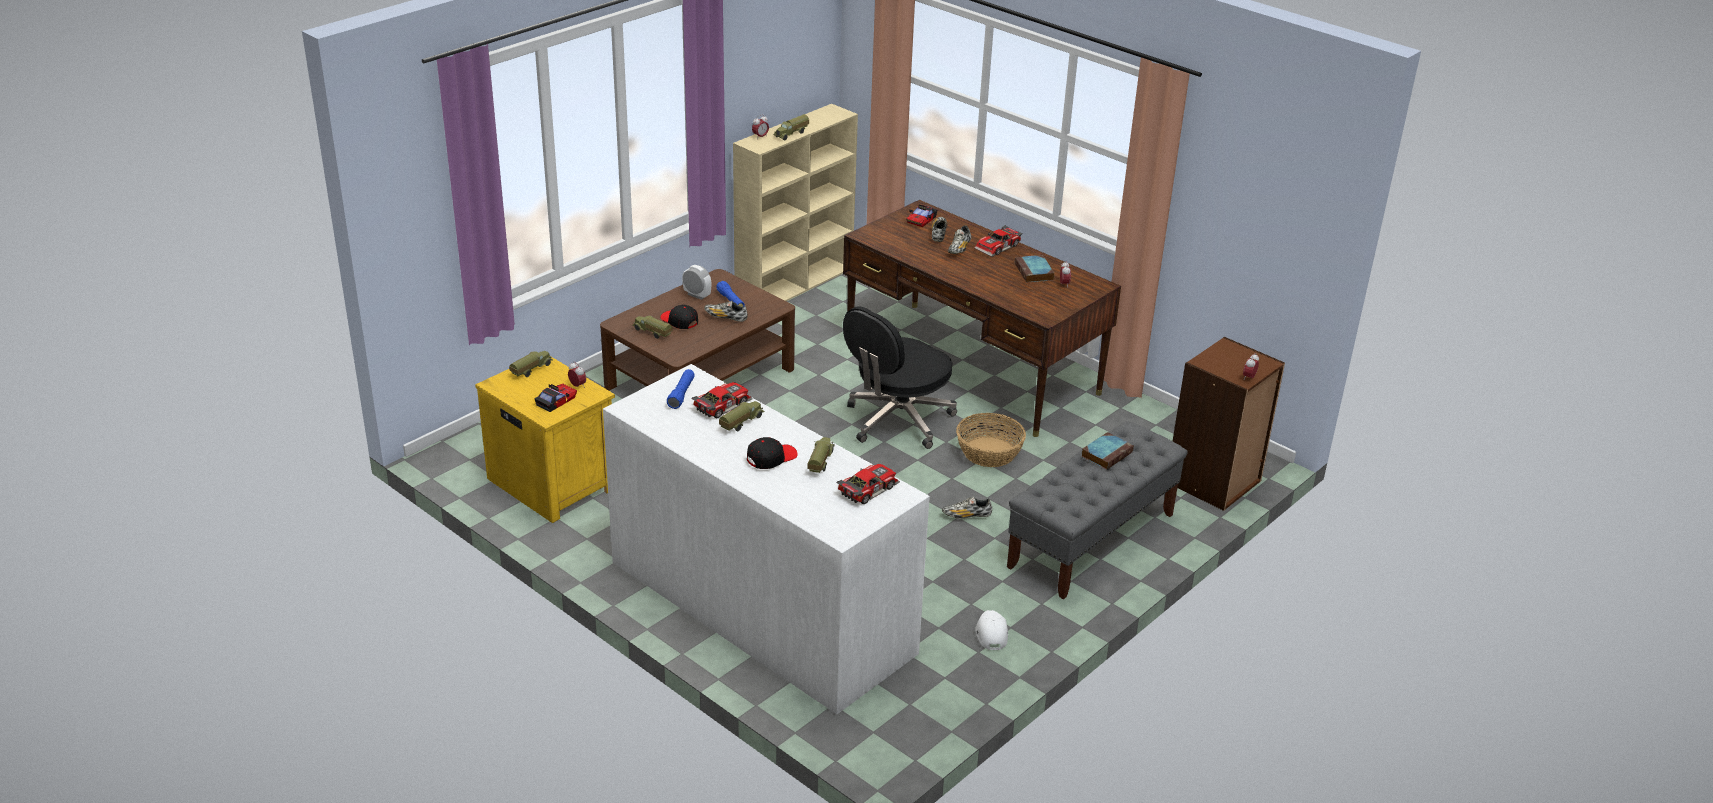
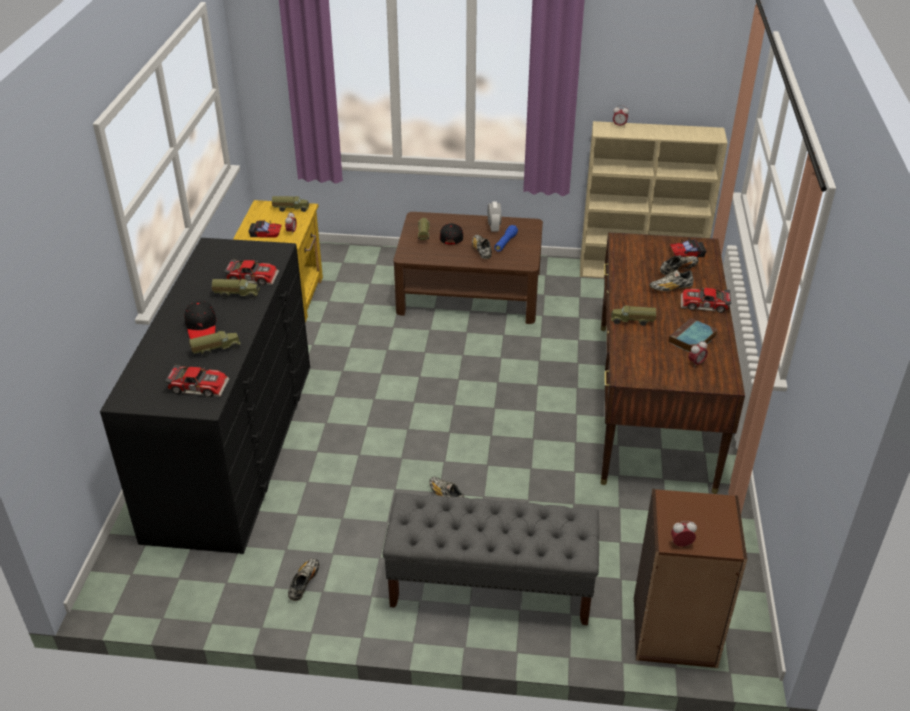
camera: 55 degrees right, 5 degrees up
(681, 394) = (250, 256): blue flashlight -> none
(761, 606) = (233, 447): white dresser -> black dresser
(771, 458) = (201, 326): black cap -> black cap turned 60 degrees clockwise
(791, 134) = (645, 134): toy truck -> toy truck (632, 321)
(897, 421) = (529, 401): black office chair -> none
(989, 452) = (547, 468): basket -> none
(991, 633) = (304, 583): white cap -> shoe
(1107, 453) = (522, 518): book -> none

